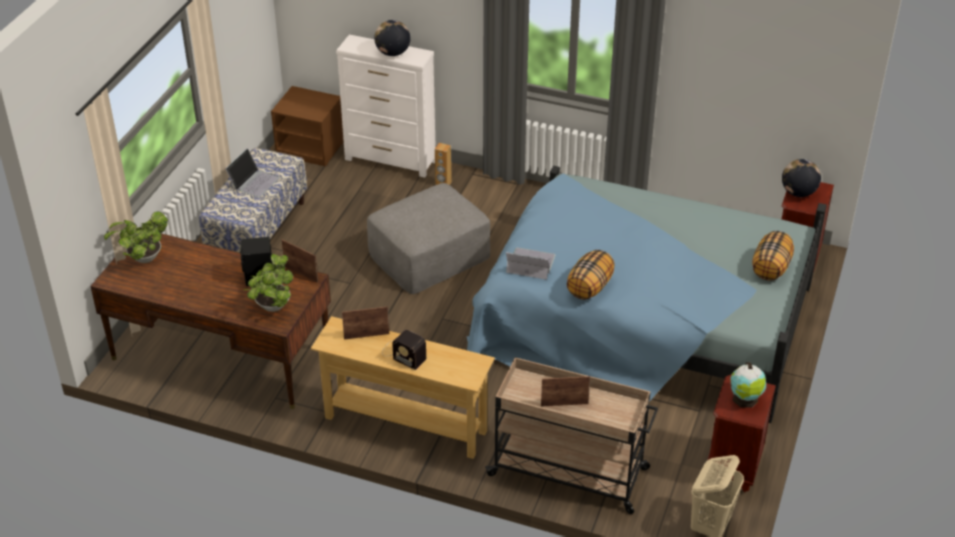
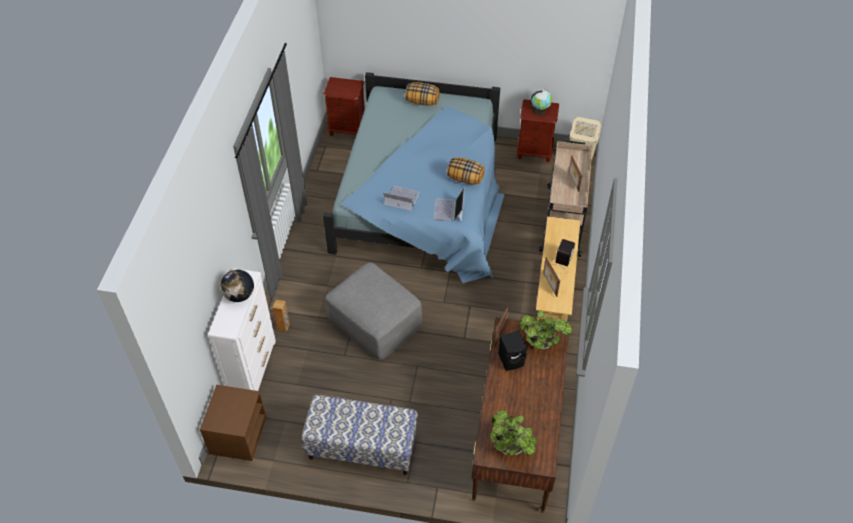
camera: 100 degrees left, 10 degrees up
(254, 182) = (354, 423): laptop -> laptop (401, 198)
(798, 193) = (341, 91): globe -> none

